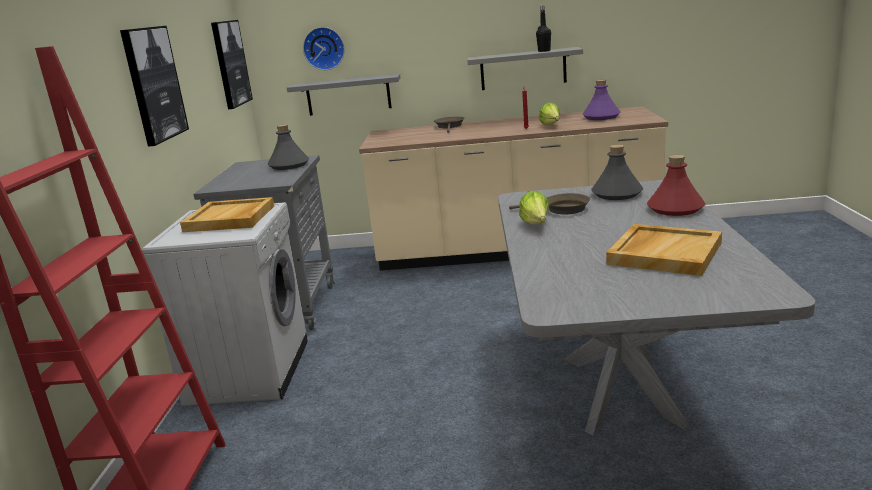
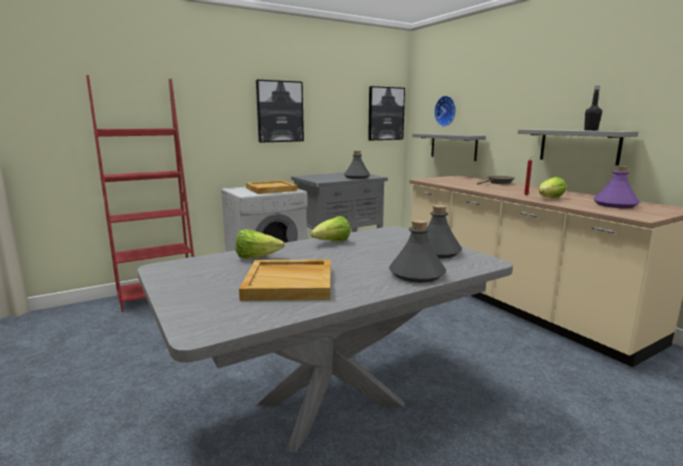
camera: 55 degrees right, 5 degrees down
(559, 261) = (257, 257): none -> lettuce
(562, 209) = (375, 243): brown frying pan -> none
(675, 209) = (417, 274): red bottle -> grey bottle

